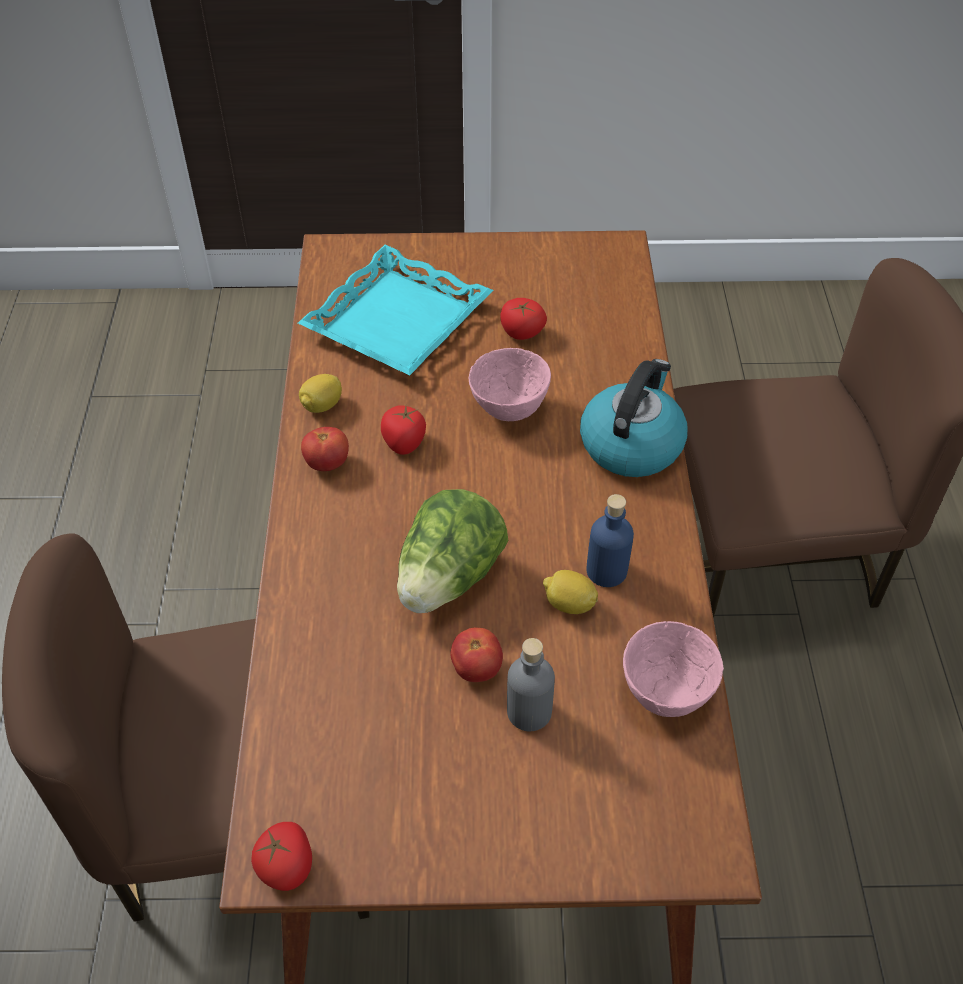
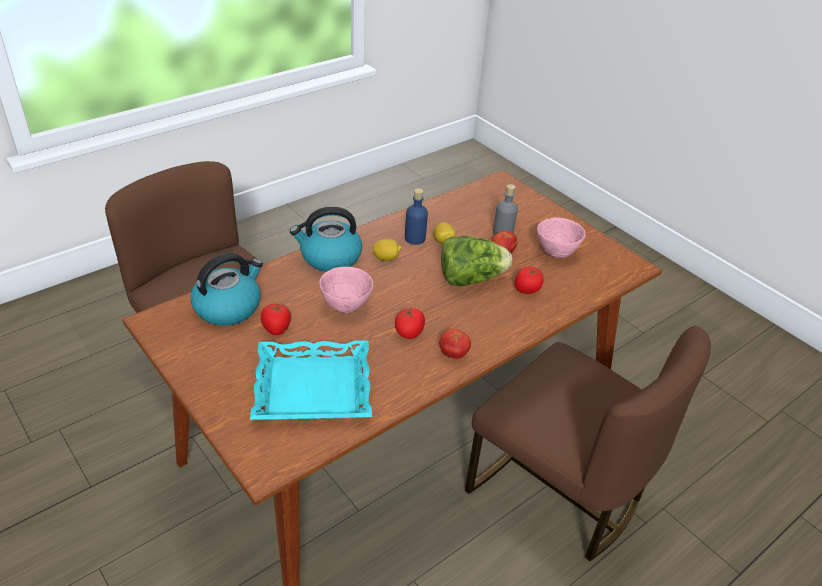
camera: 130 degrees left, 10 degrees down
(286, 866) = (630, 261): tomato -> tomato (527, 289)
(322, 406) = (417, 381): lemon -> lemon (386, 258)
(597, 310) = (228, 307): none -> kettle
(663, 693) = (455, 207): pink bowl -> pink bowl (557, 253)

